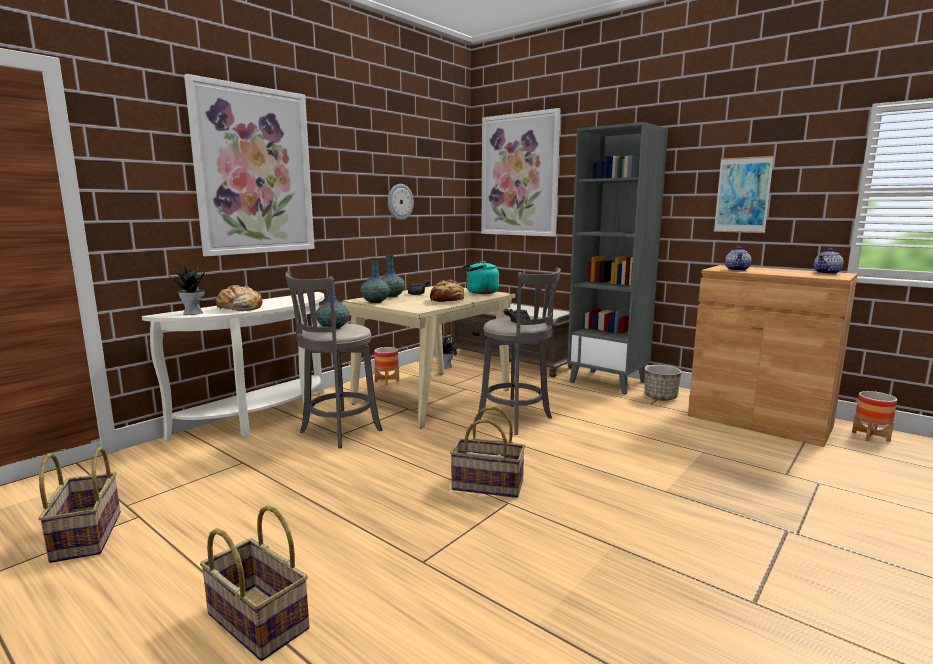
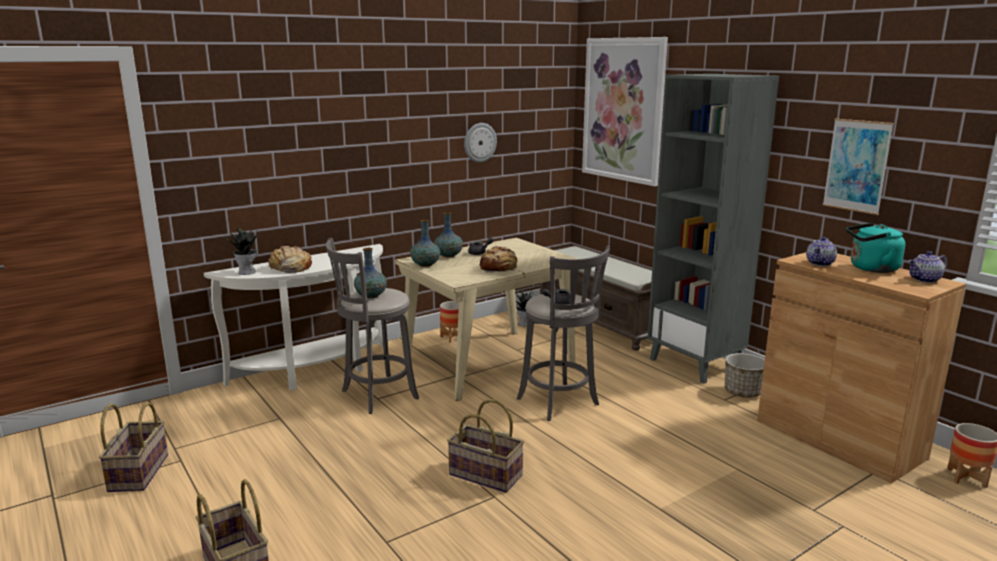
camera: 15 degrees right, 5 degrees up
(254, 171) = (314, 127): picture -> none
(480, 292) = (546, 256): turquoise kettle -> turquoise kettle (871, 269)

